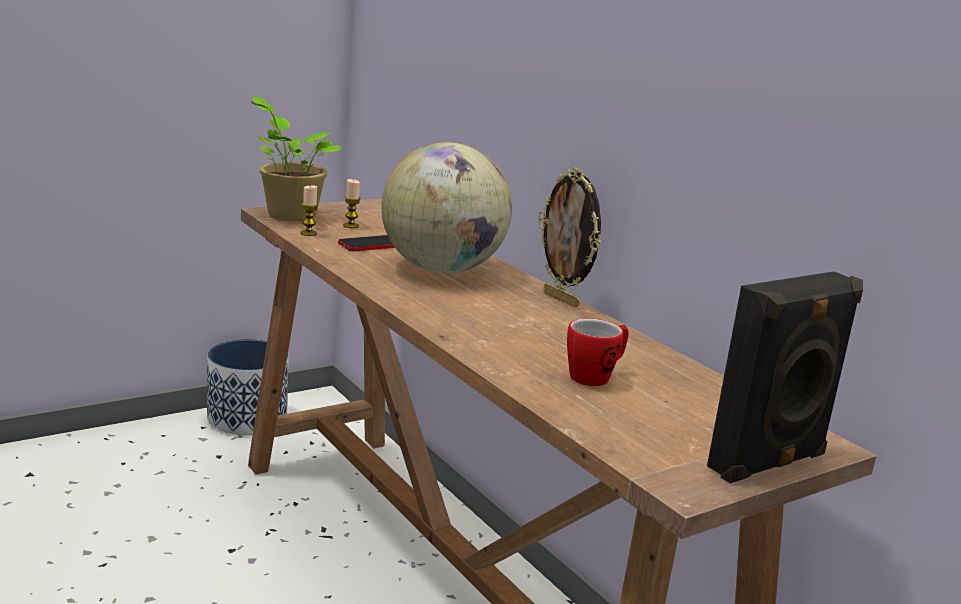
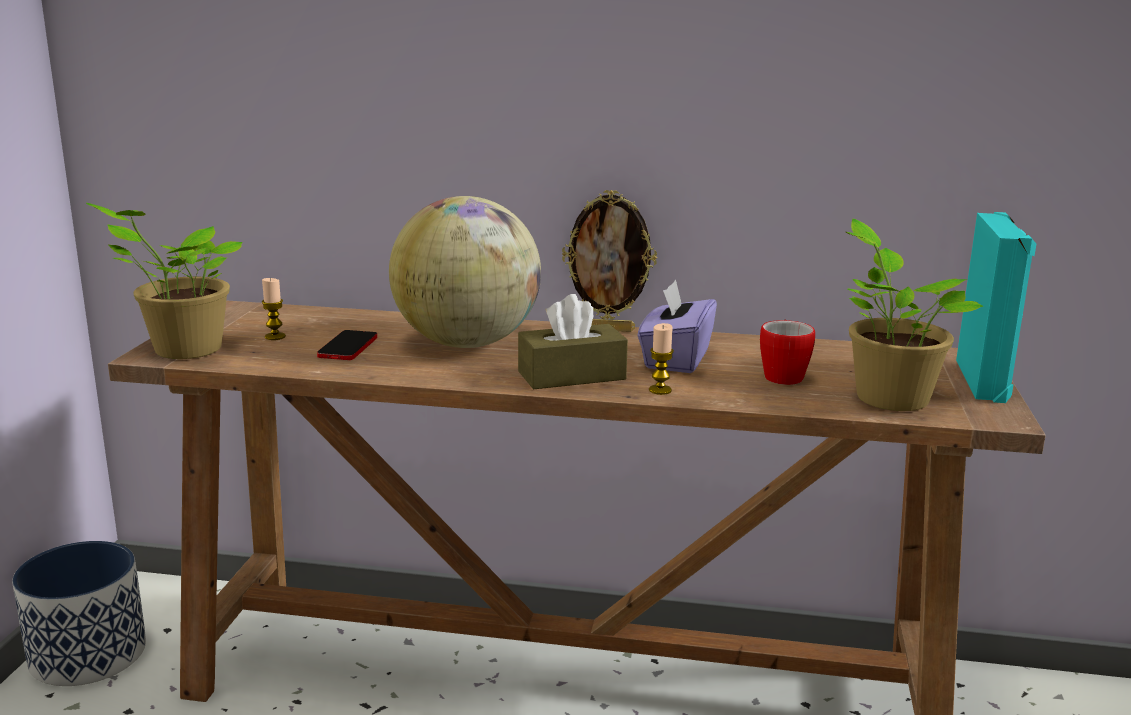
camera: 45 degrees left, 0 degrees up
(308, 233) = (262, 360): candle -> candle (660, 390)
(445, 311) = (571, 375): none -> brown tissue box
(548, 333) = (675, 359): none -> purple tissue box
(632, 427) = (887, 397): none -> potted plant
(769, 463) = (984, 381): black speaker -> turquoise speaker

